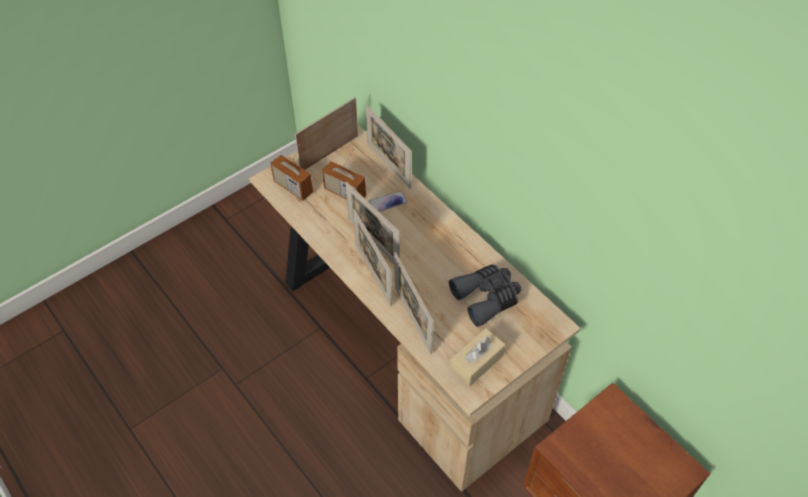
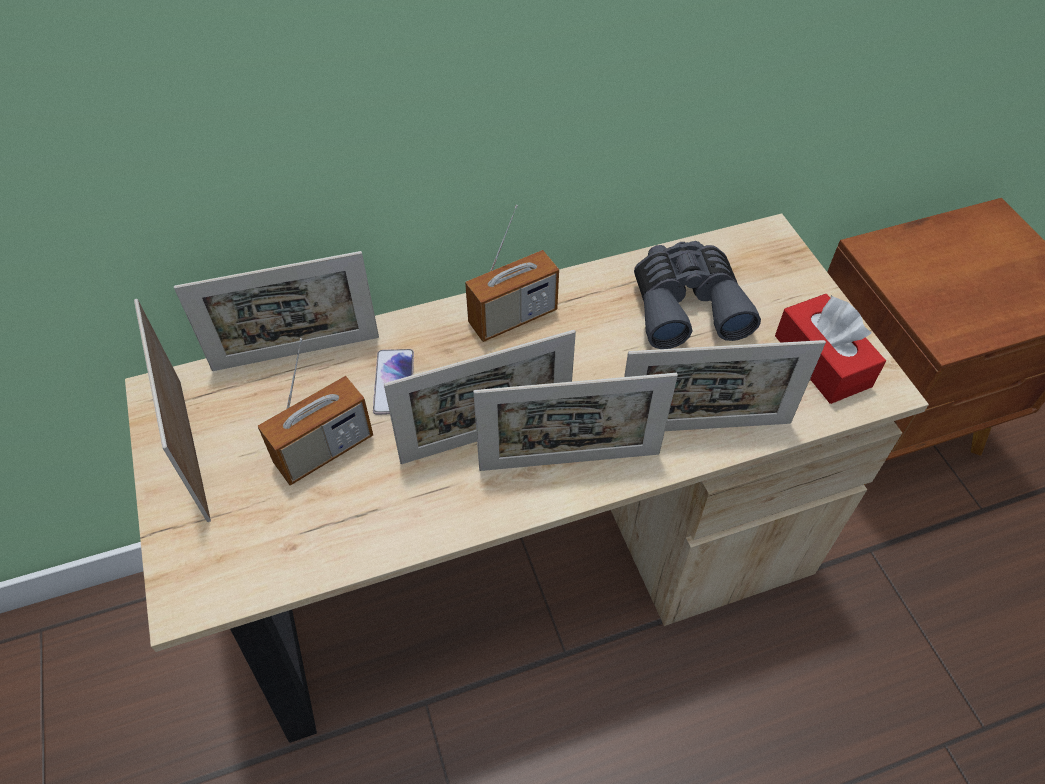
camera: 70 degrees left, 0 degrees up
(293, 187) = (246, 550): radio -> radio (513, 317)
(476, 362) = (822, 361): beige tissue box -> red tissue box

